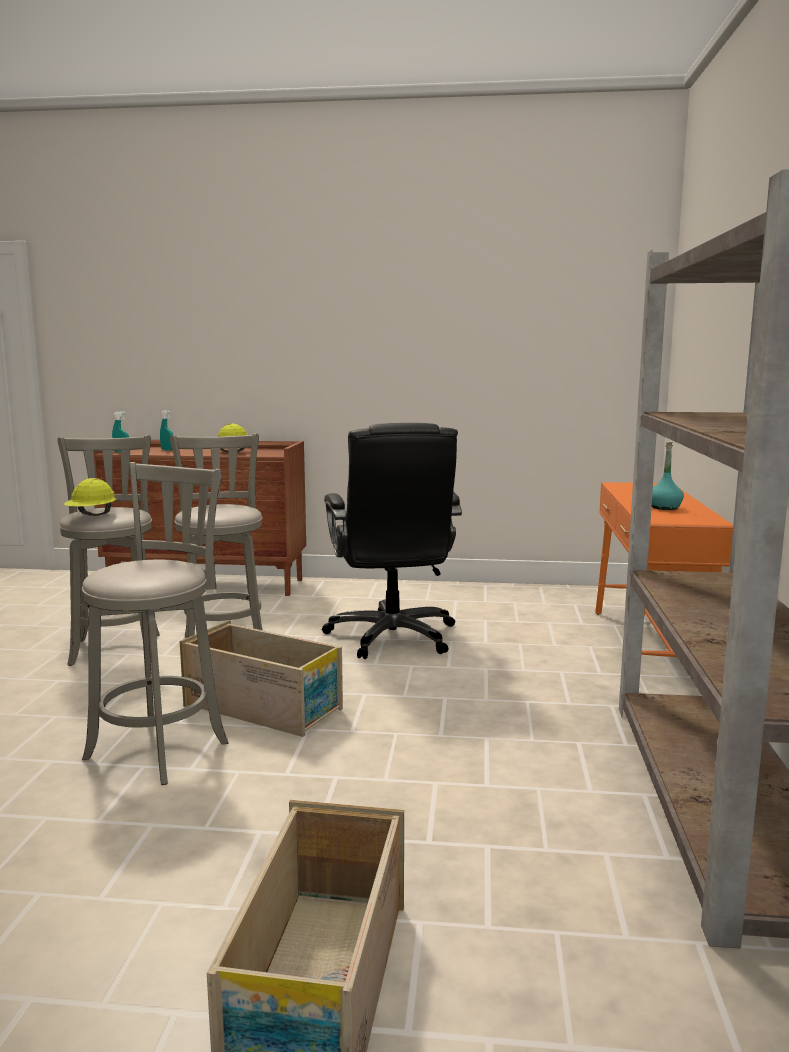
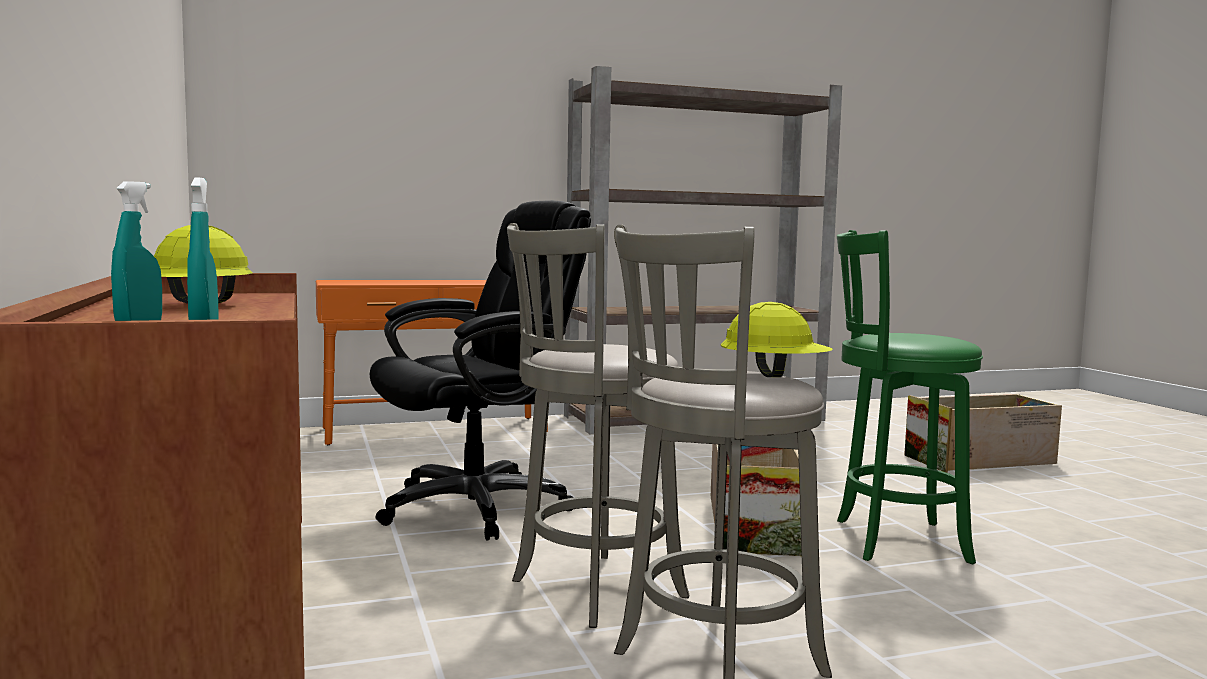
camera: 115 degrees left, 5 degrees down
(162, 747) = (893, 540): grey stool -> green stool
(664, 507) = (474, 282): turquoise bottle -> none

